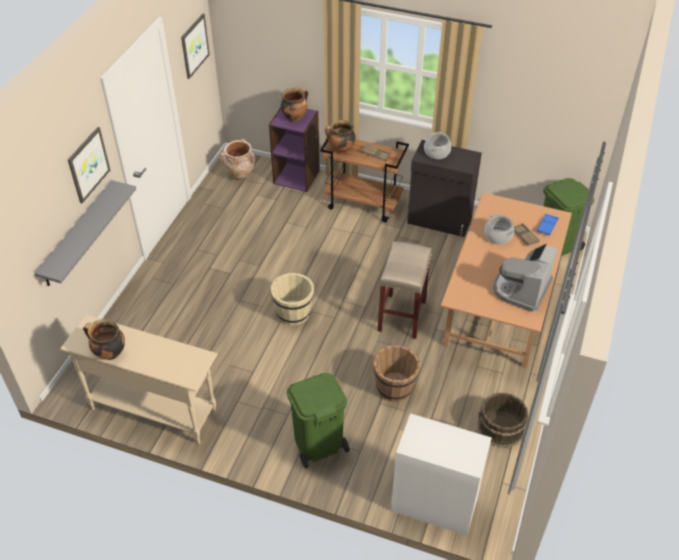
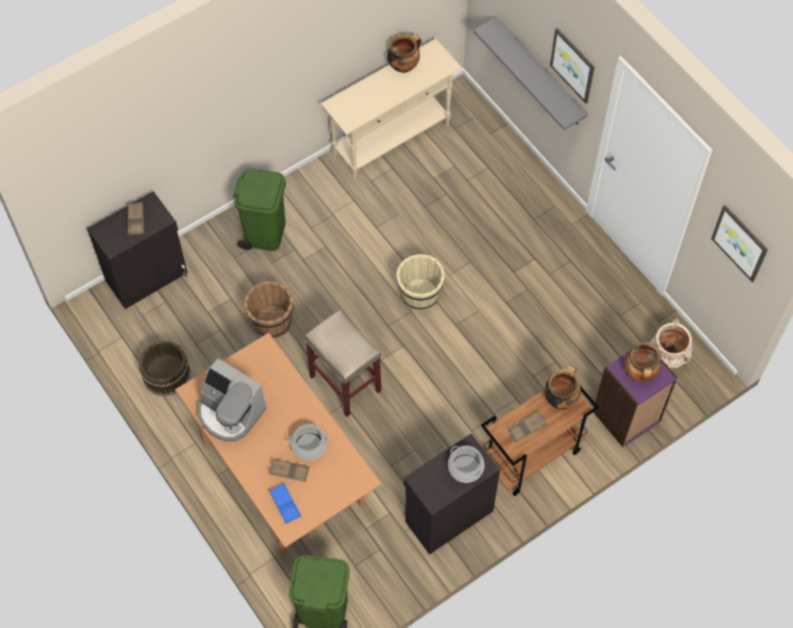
camera: 125 degrees right, 15 degrees up
(433, 503) = (148, 277): white cabinet -> black cabinet
(436, 444) = (136, 220): none -> brown tray
(521, 289) = (230, 412): coffee machine -> coffee machine turned 150 degrees clockwise

